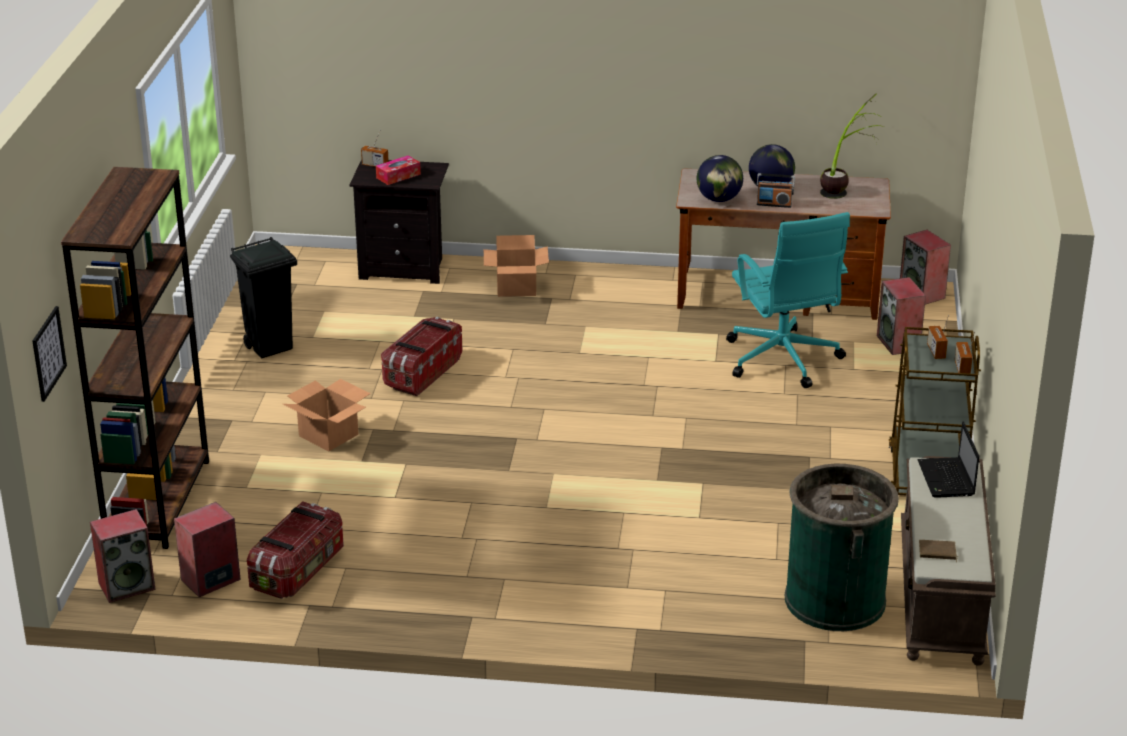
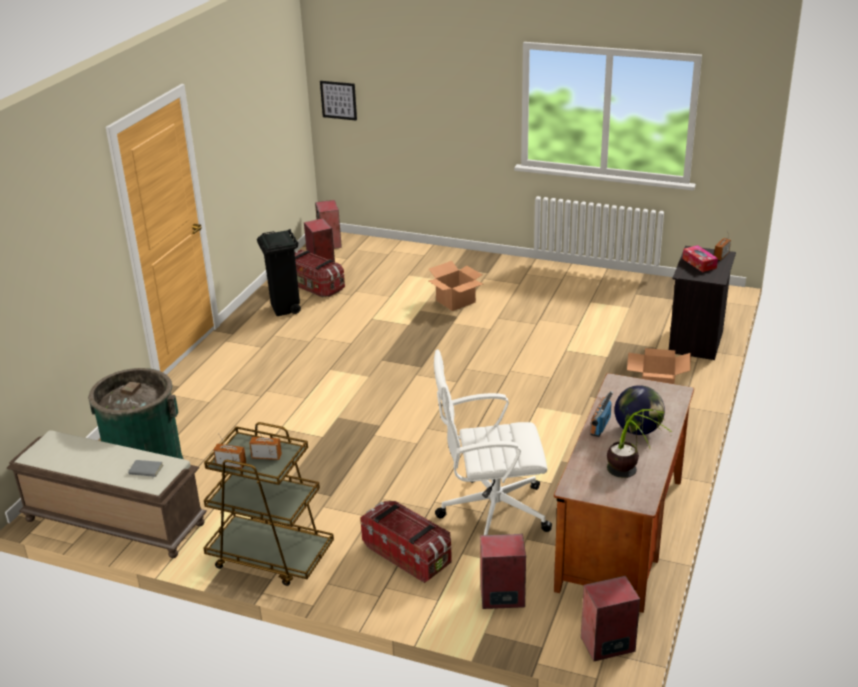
camera: 105 degrees right, 0 degrees up
(158, 501) = (406, 251): brown bookcase -> none
(270, 347) = (579, 287): black trash can -> black trash can (285, 309)
(422, 373) = (526, 338): storage box -> storage box (408, 554)
(719, 199) = (616, 396): globe -> none
(783, 360) = (491, 512): turquoise office chair -> white office chair
(937, 553) = (64, 444): brown book -> none
(947, 479) = (145, 470): laptop -> grey book

